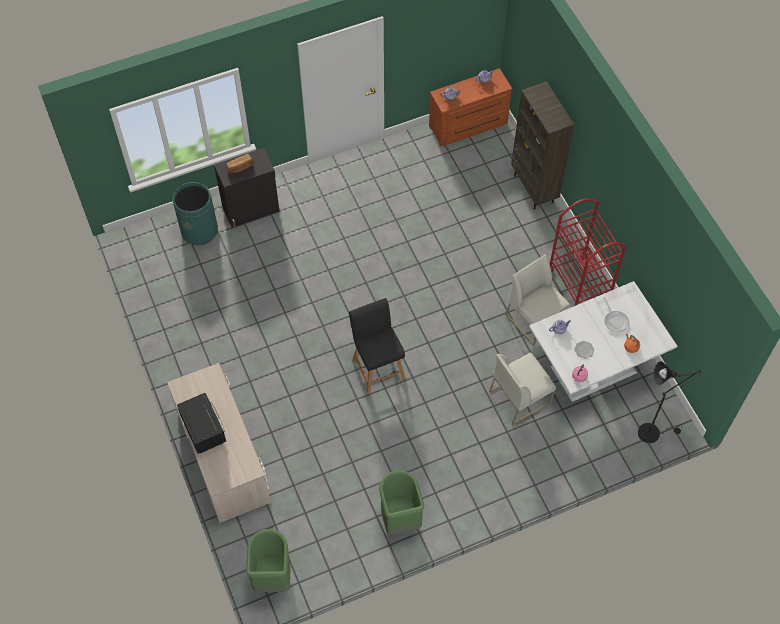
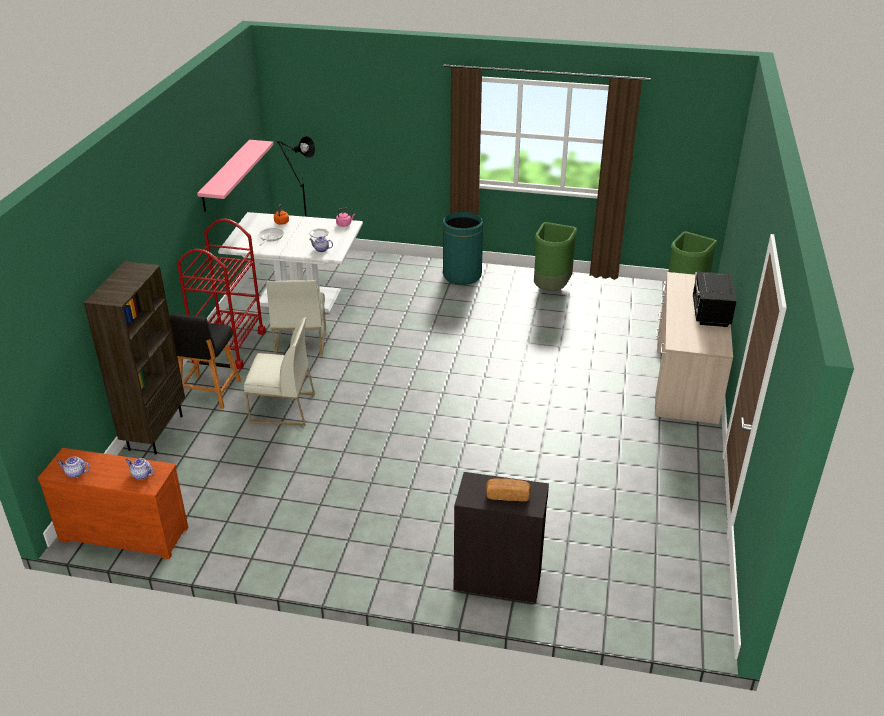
camera: 145 degrees left, 25 degrees down
(199, 231) = (588, 588): green trash can -> green trash can (462, 275)
(377, 367) = (482, 372): black stool -> black stool (208, 393)
(520, 397) = (378, 307): white chair -> white chair (282, 408)
(674, 291) = (226, 175): none -> pink shelf

